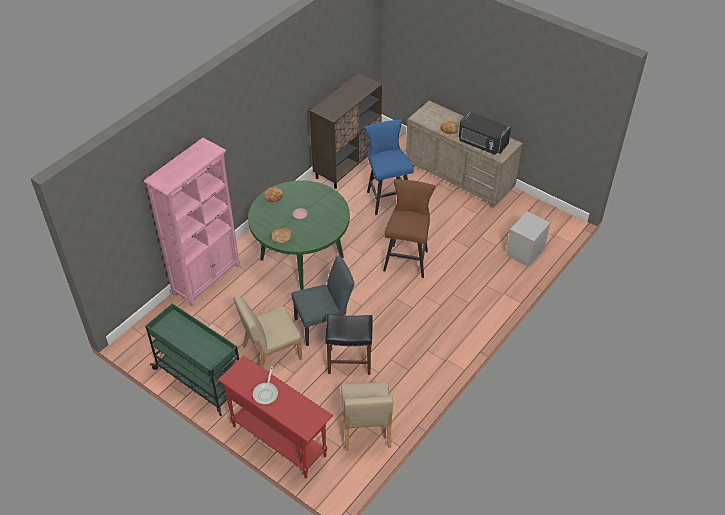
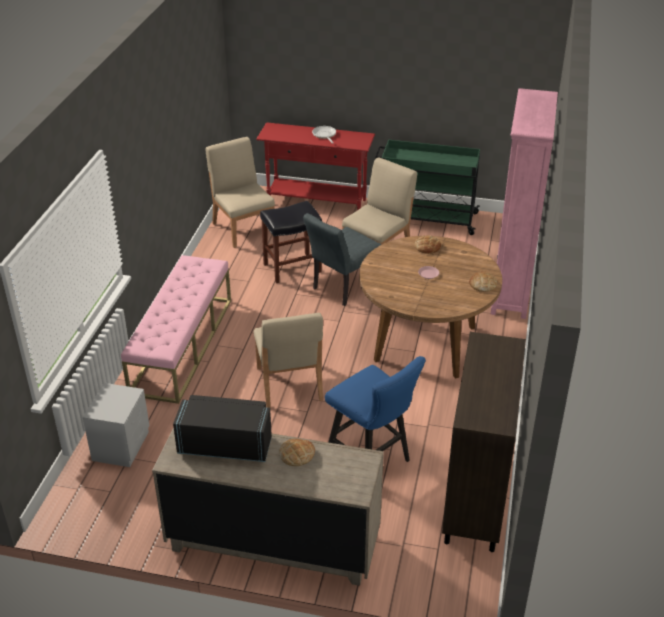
camera: 155 degrees right, 10 degrees down
(301, 258) = (425, 343): green dining table -> brown dining table
(407, 258) = (289, 384): brown stool -> beige chair
(465, 313) = (182, 345): none -> pink bench

